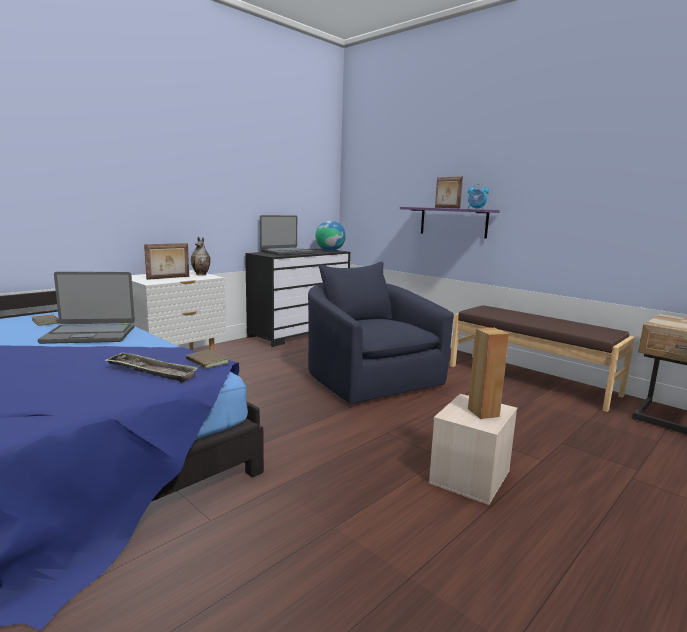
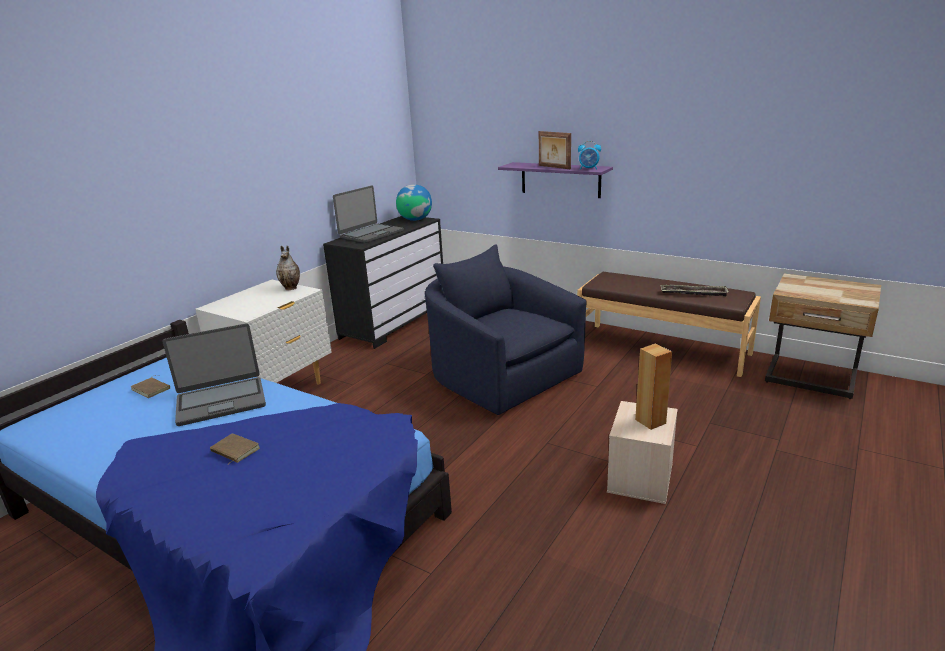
camera: 10 degrees left, 10 degrees up
(151, 372) = (339, 447): tray -> tray (693, 293)
(168, 278) = (259, 302): picture frame -> none
(205, 362) = (382, 422): brown book -> brown book (234, 451)

